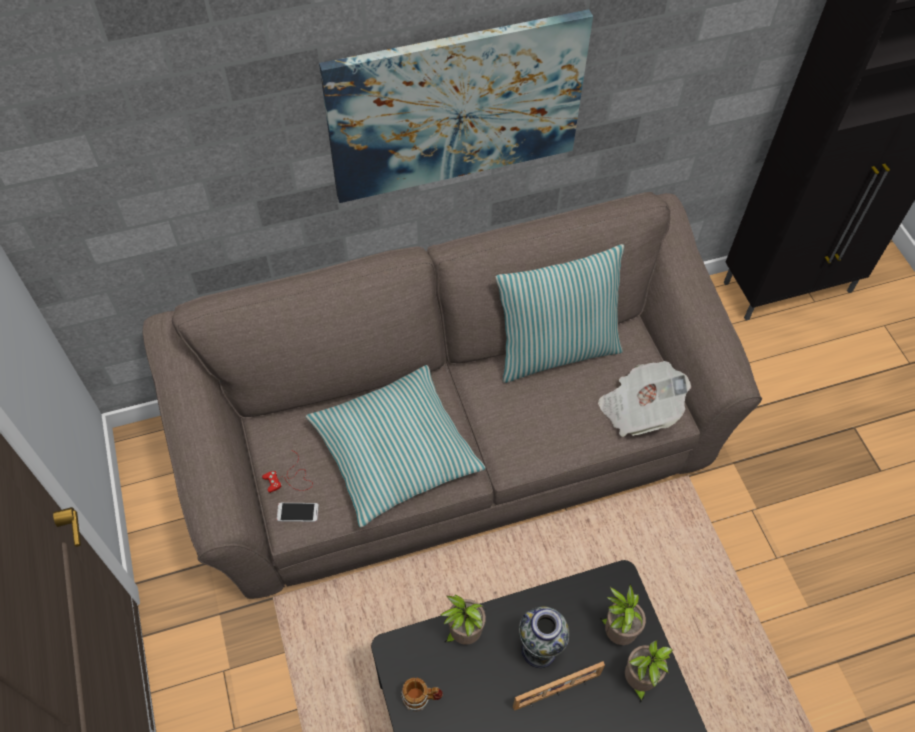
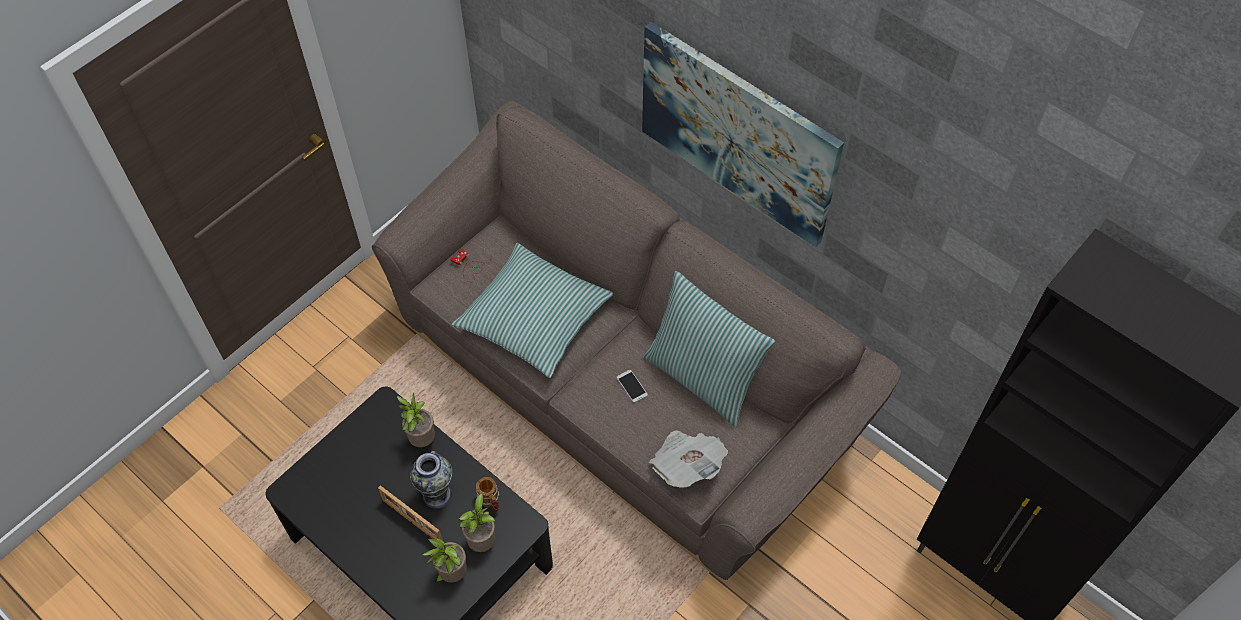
camera: 60 degrees right, 0 degrees up
(297, 512) = (447, 286): phone -> phone (632, 386)
(421, 698) = (360, 438): mug -> mug (490, 501)

